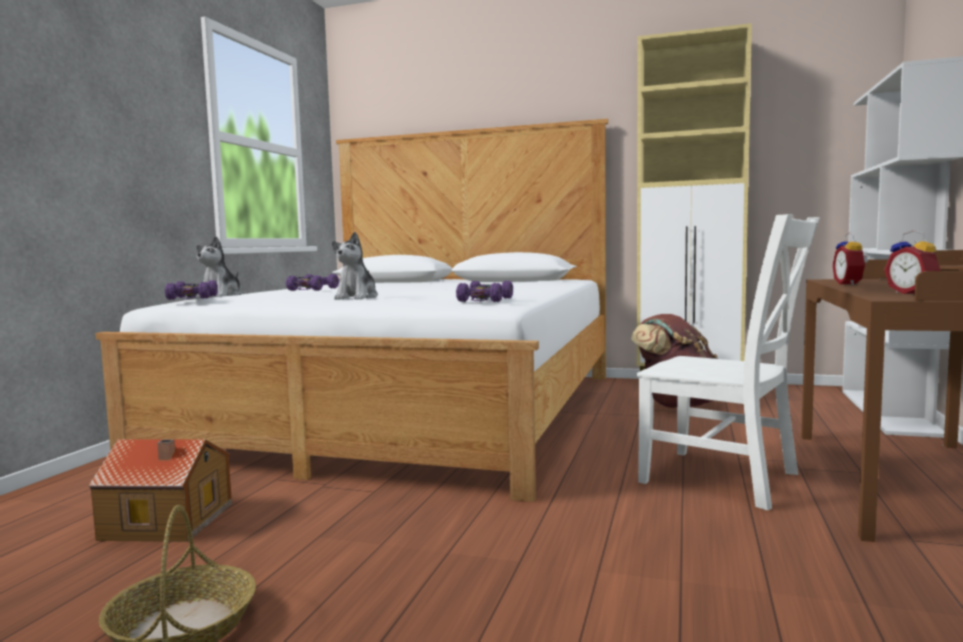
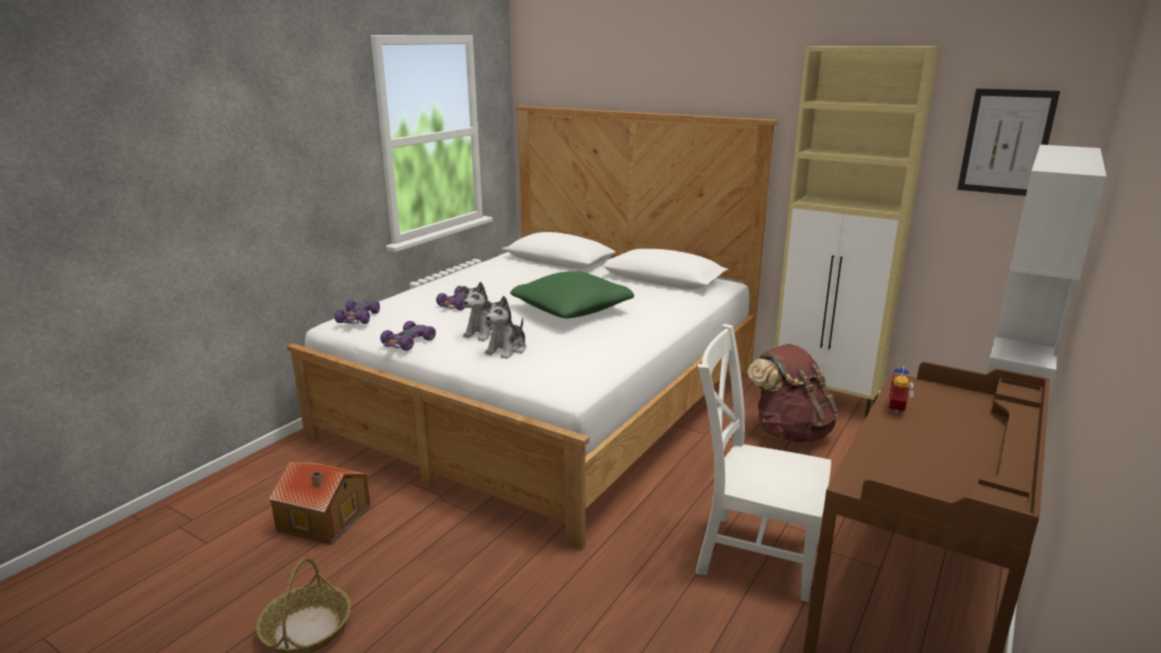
camera: 15 degrees right, 15 degrees up
(221, 296) = (387, 303): plush toy -> plush toy (507, 349)
(442, 288) = (572, 310): none -> green pillow
(485, 300) = (573, 370): purple toy car -> purple toy car (408, 342)
(726, 479) = (752, 553): white chair -> white chair turned 150 degrees clockwise
(817, 113) = (1006, 142): none -> picture
(913, 293) = (897, 468): alarm clock -> none

